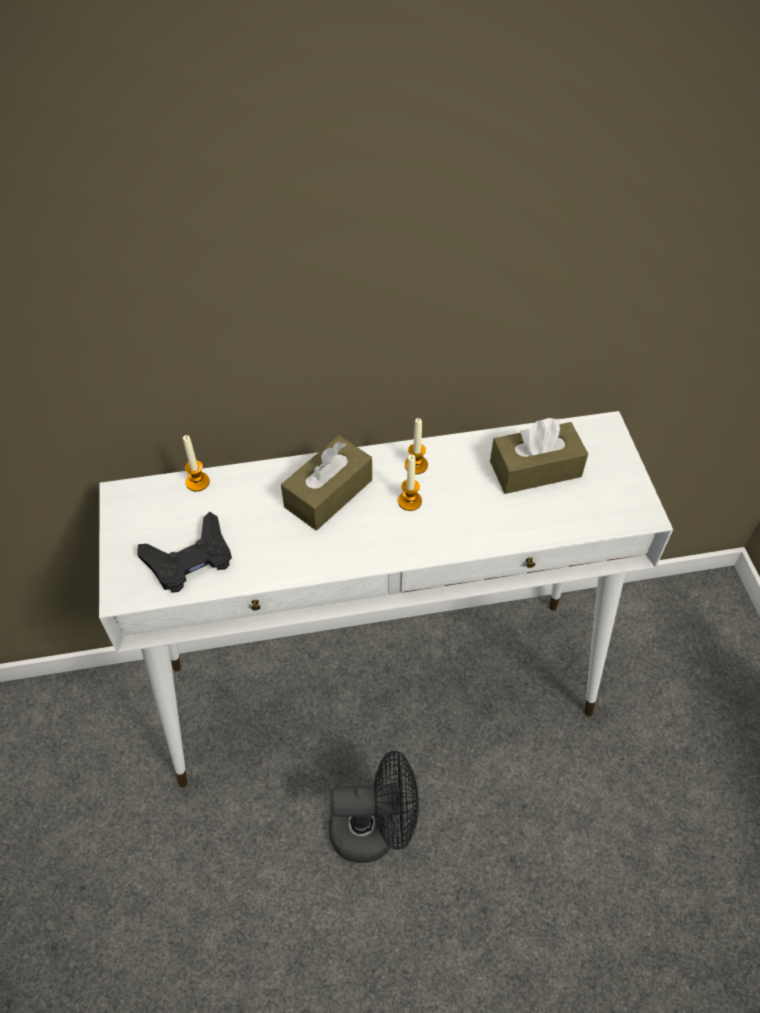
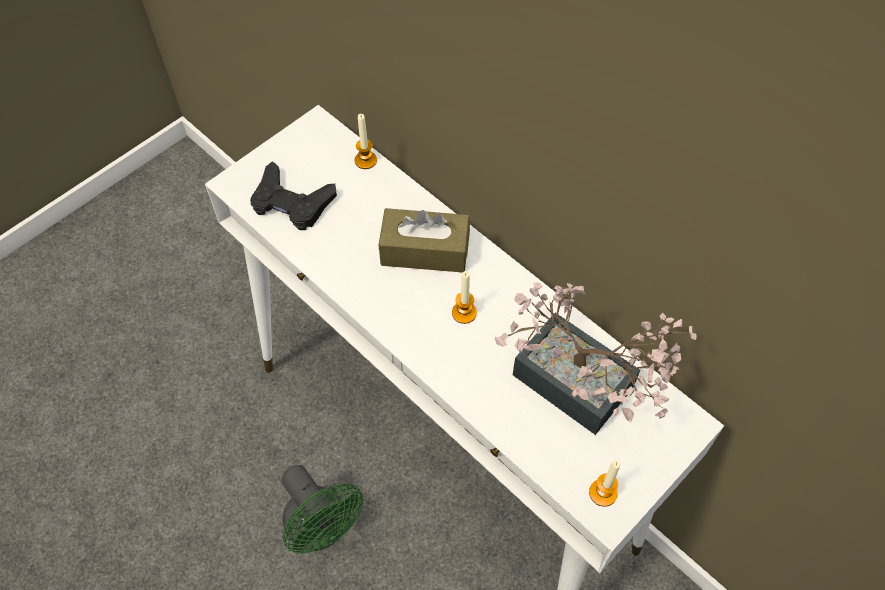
camera: 55 degrees right, 5 degrees up
(374, 828) = (322, 529): black fan -> green fan
(416, 465) = (507, 295): candle -> candle (603, 493)
(535, 469) = (583, 390): brown tissue box -> potted plant

